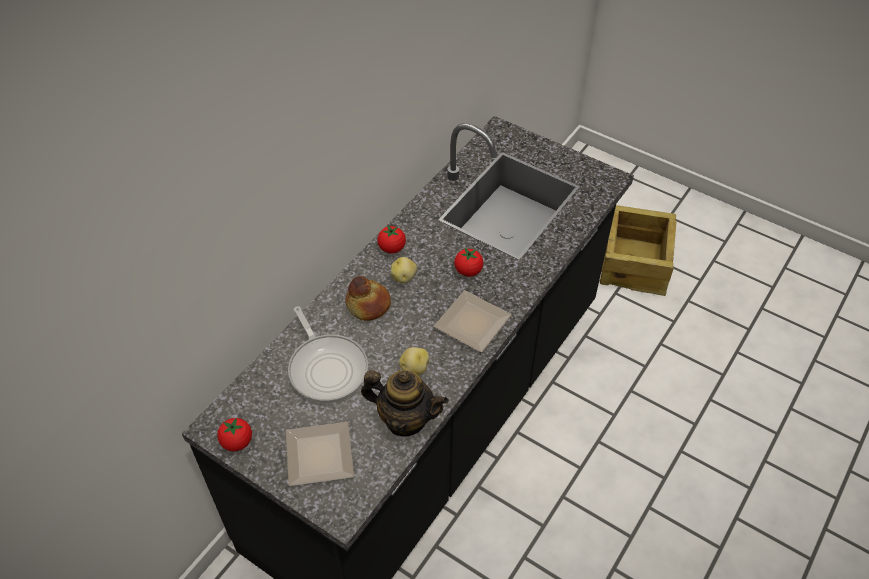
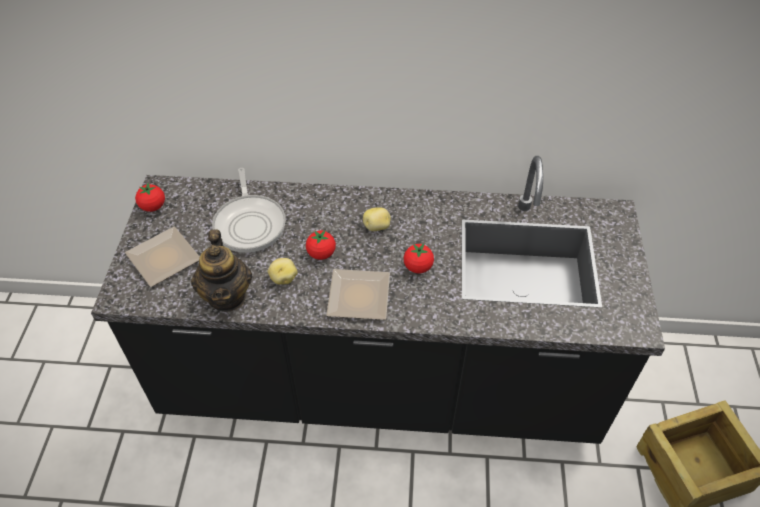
camera: 60 degrees right, 0 degrees up
(327, 368) = (250, 223): frying pan -> frying pan turned 45 degrees counterclockwise
(368, 305) = (330, 218): bread -> none
(392, 248) = (403, 204): tomato -> tomato (321, 253)

